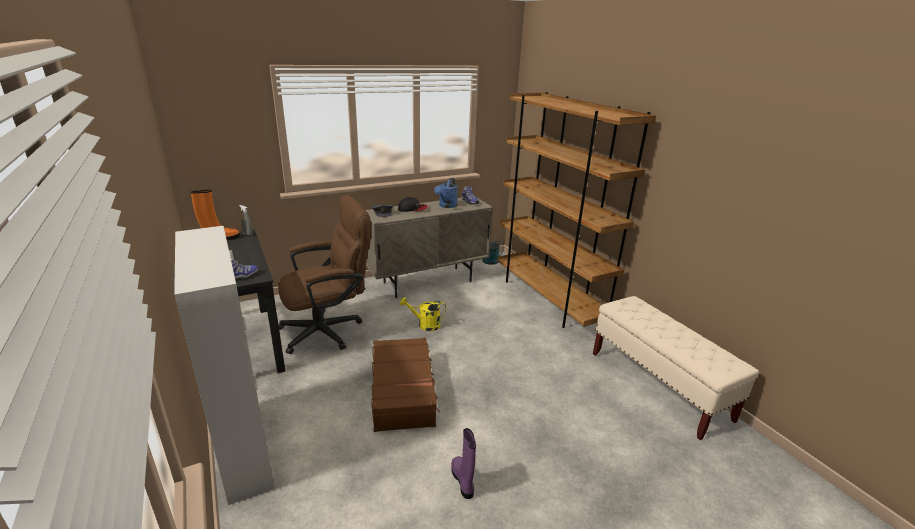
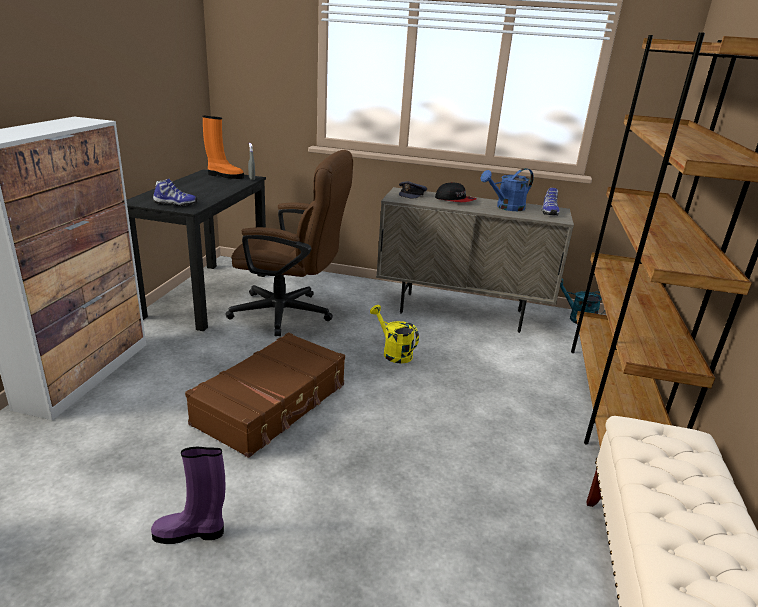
camera: 40 degrees right, 0 degrees up
(463, 481) = (191, 533): purple boot -> purple boot turned 120 degrees counterclockwise

